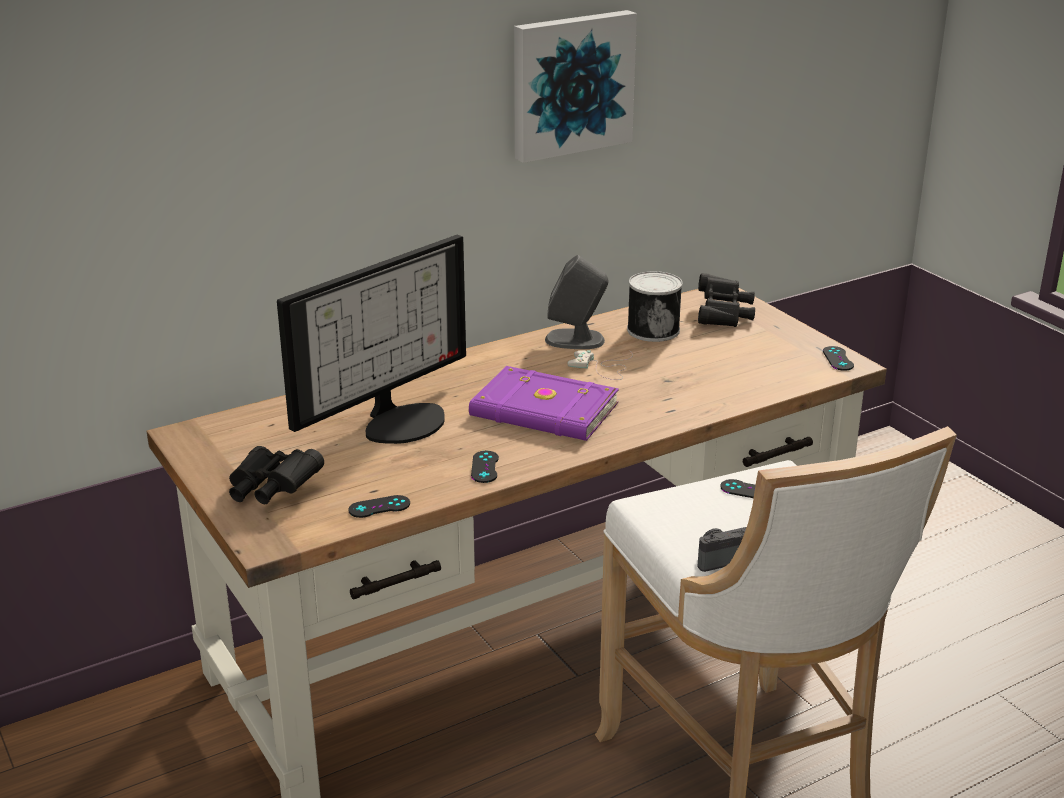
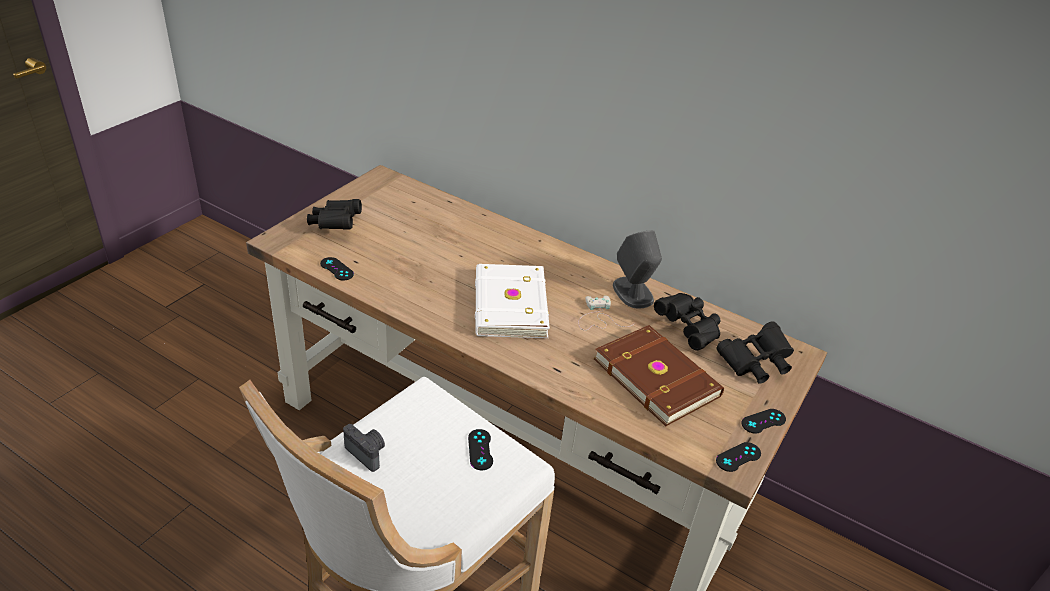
camera: 60 degrees right, 10 degrees up
(400, 420) = (451, 247): monitor -> none
(485, 467) = (411, 298): black game controller -> black game controller (763, 421)
(544, 411) = (508, 305): purple book -> white book
(571, 84) = (713, 93): picture -> none
(653, 329) = (688, 329): can -> black binoculars
(712, 364) = (657, 376): none -> brown book

